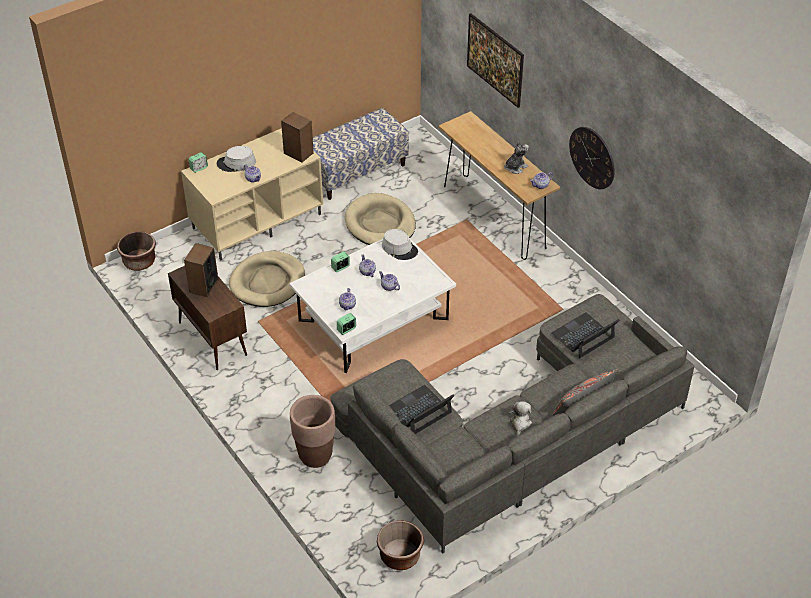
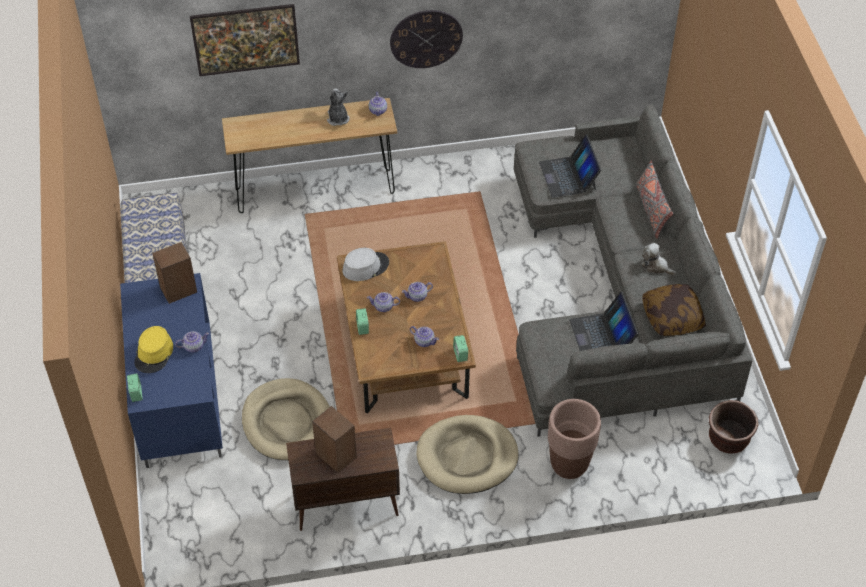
camera: 65 degrees left, 5 degrees up
(139, 262) = (168, 542): brown planter -> none
(236, 163) = (154, 354): grey hat -> yellow hat
(257, 220) = (177, 398): beige tv stand -> blue tv stand
(373, 320) = (405, 347): white coffee table -> brown coffee table
(380, 224) = (262, 288): beige dog bed -> beige dog bed (467, 457)
(469, 452) = (672, 317): none -> pillow

